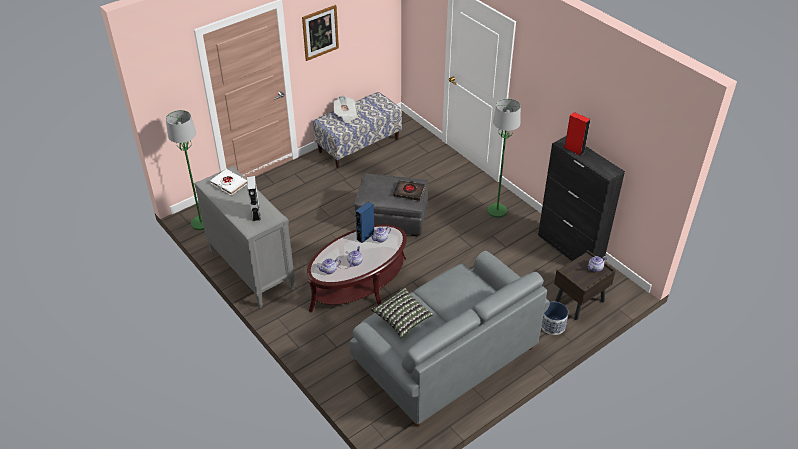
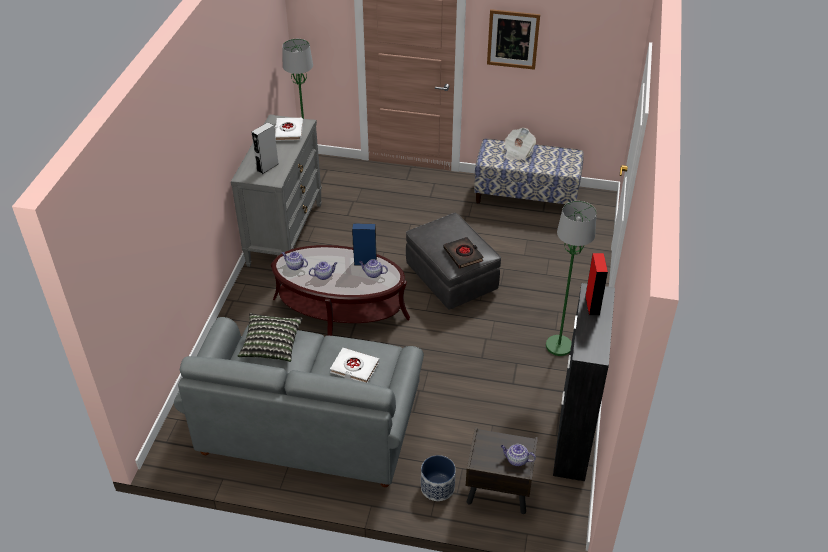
camera: 50 degrees right, 0 degrees up
(465, 290) = (354, 368): none -> white book

